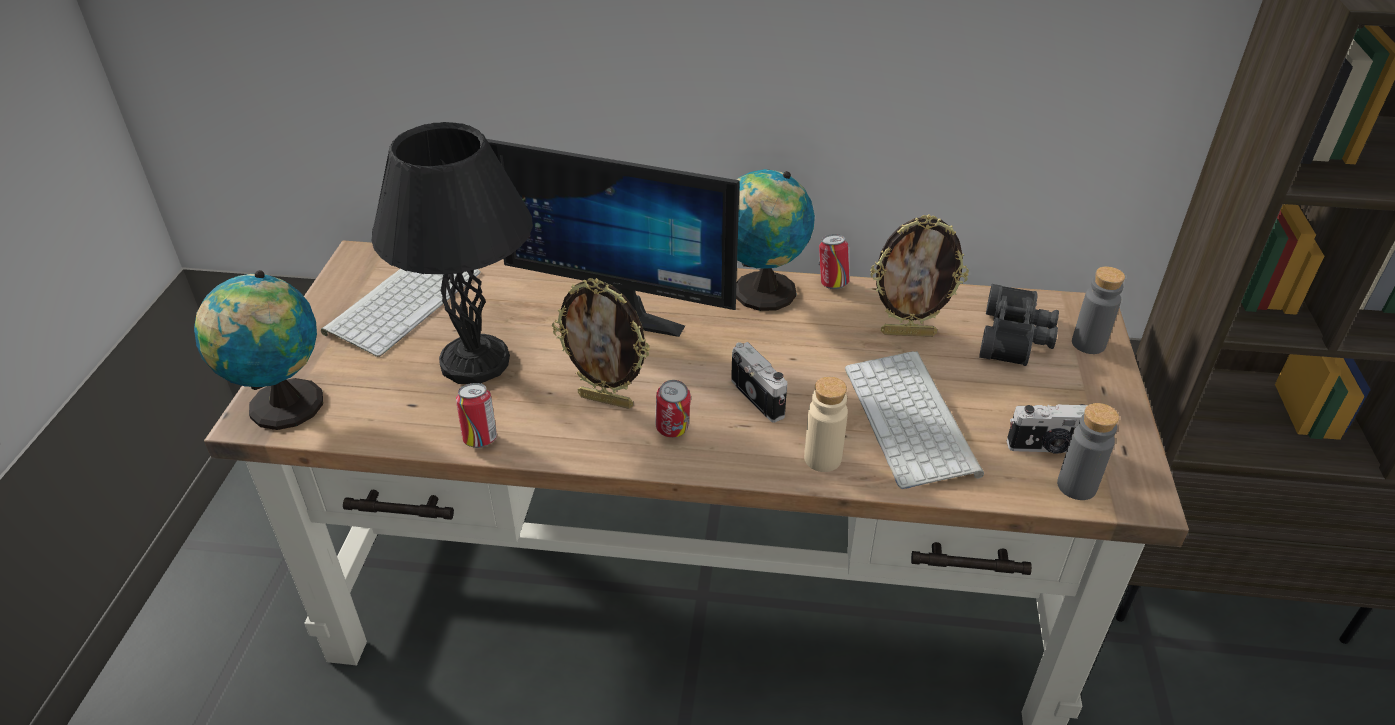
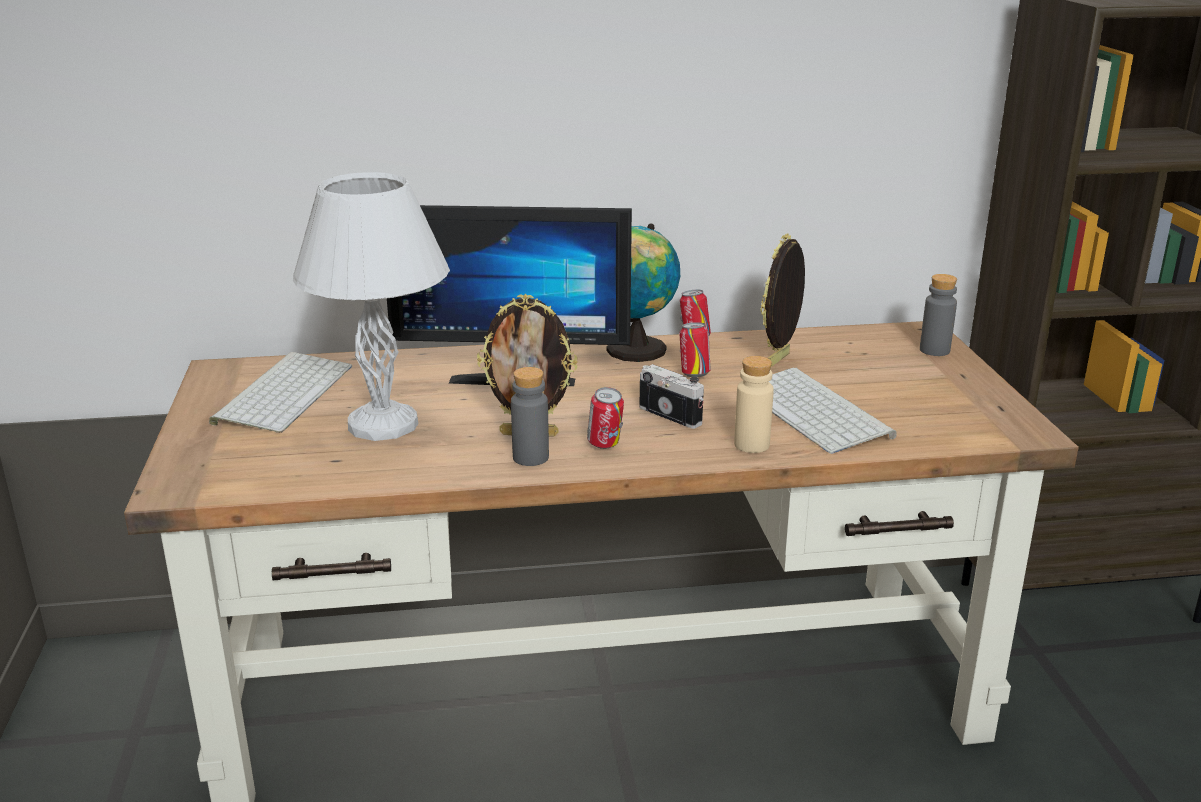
camera: 15 degrees left, 15 degrees down
(283, 408) = (199, 479): globe -> none
(477, 360) = (385, 423): black table lamp -> white table lamp
(480, 439) = (420, 473): can -> can (694, 374)
(908, 333) = (779, 361): picture frame -> picture frame turned 135 degrees clockwise
(1016, 338) = (874, 353): black binoculars -> none
(1048, 447) = (939, 414): camera -> none
(1076, 486) = (975, 433): grey bottle -> grey bottle (530, 457)

